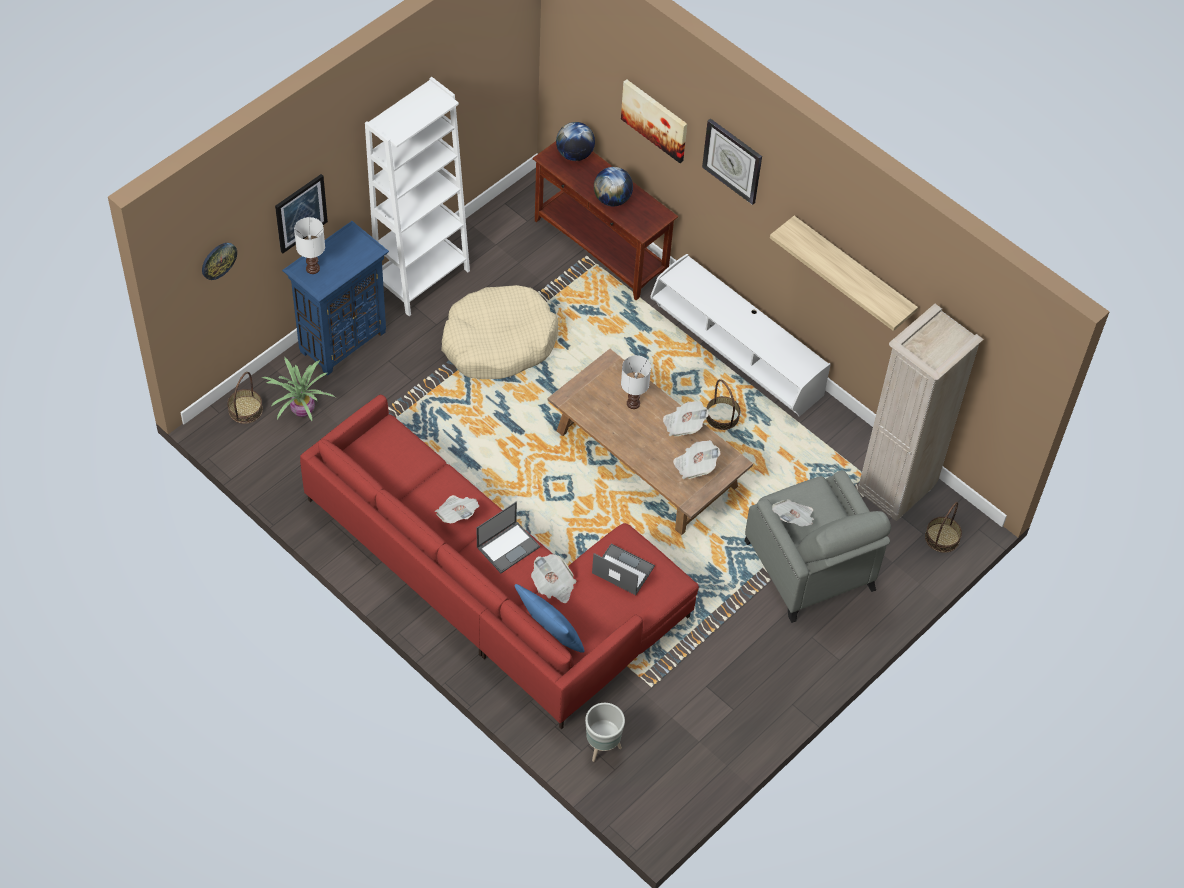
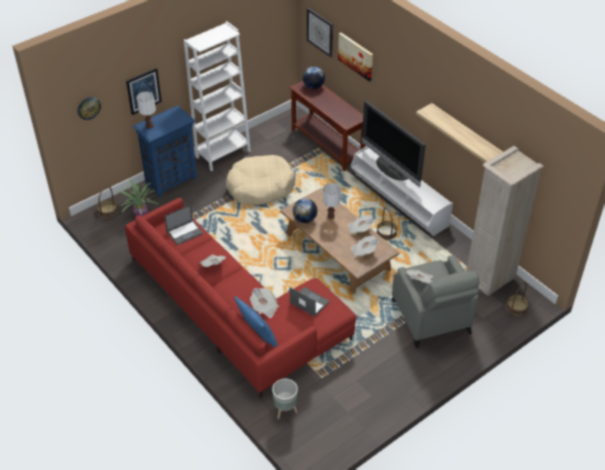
camera: 10 degrees right, 10 degrees down
(508, 546) = (241, 284): laptop -> laptop (185, 232)
(612, 199) = (331, 108): globe -> globe (305, 219)
(722, 304) = (391, 169): none -> television
(733, 160) = (397, 73): wall clock -> wall clock (320, 32)

